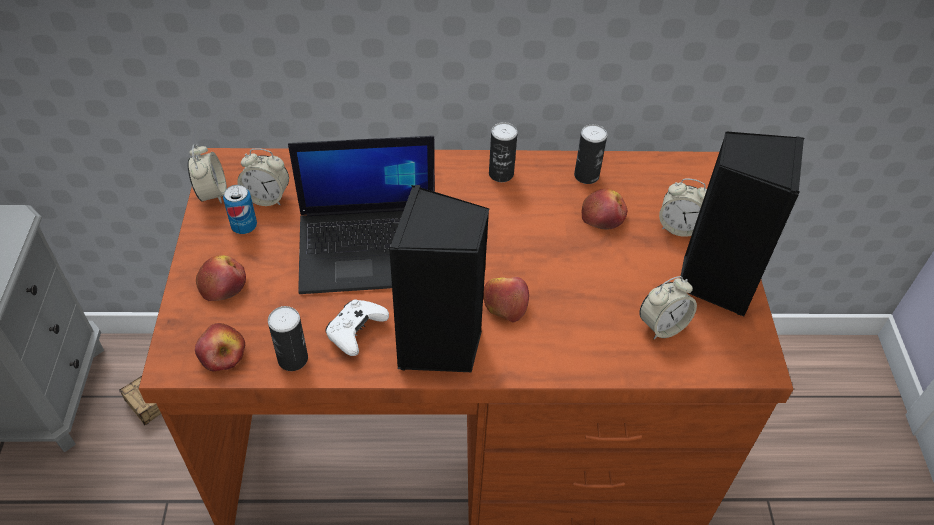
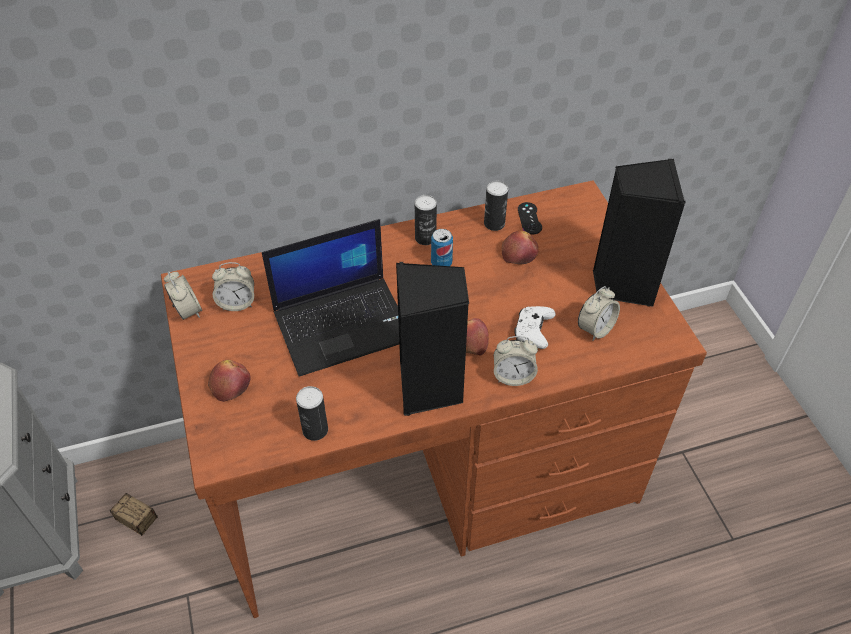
camera: 15 degrees left, 0 degrees up
(222, 354) = (254, 441): apple -> none
(244, 226) = (228, 332): can -> can (441, 263)
(356, 332) = (358, 395): white game controller -> white game controller (533, 332)
(630, 179) = (529, 218): none -> black game controller
(679, 227) = (581, 248): alarm clock -> alarm clock (513, 376)

